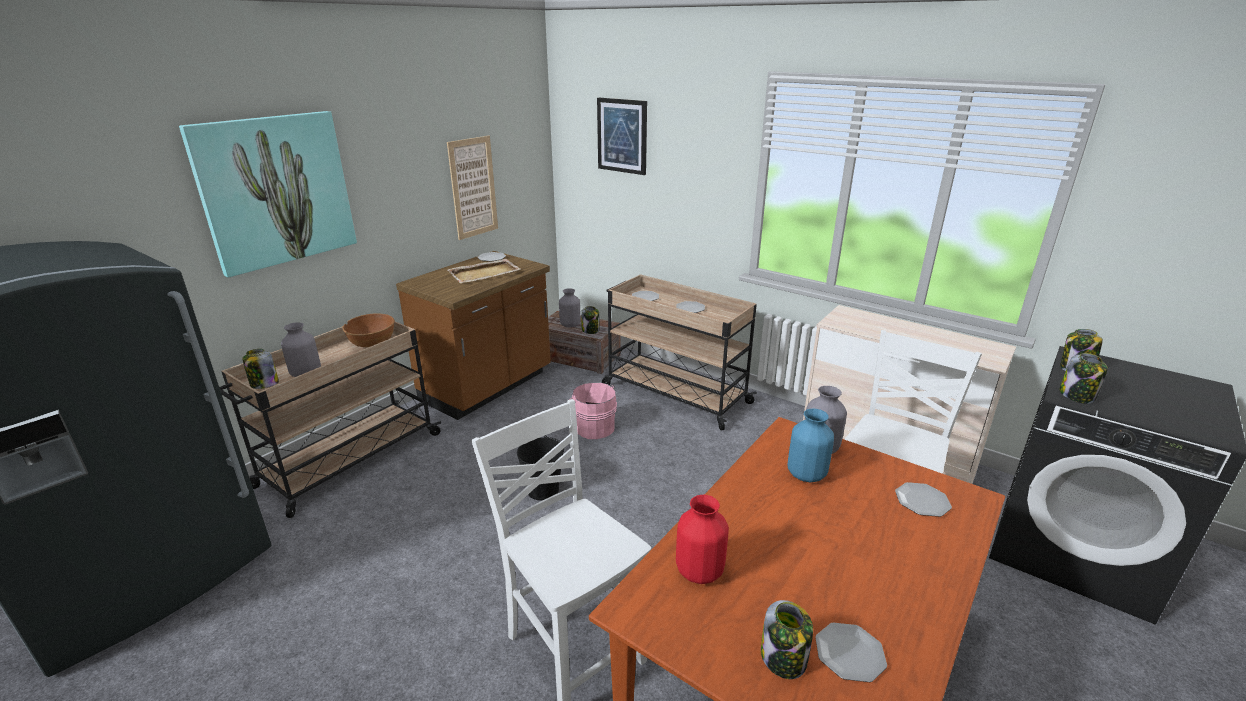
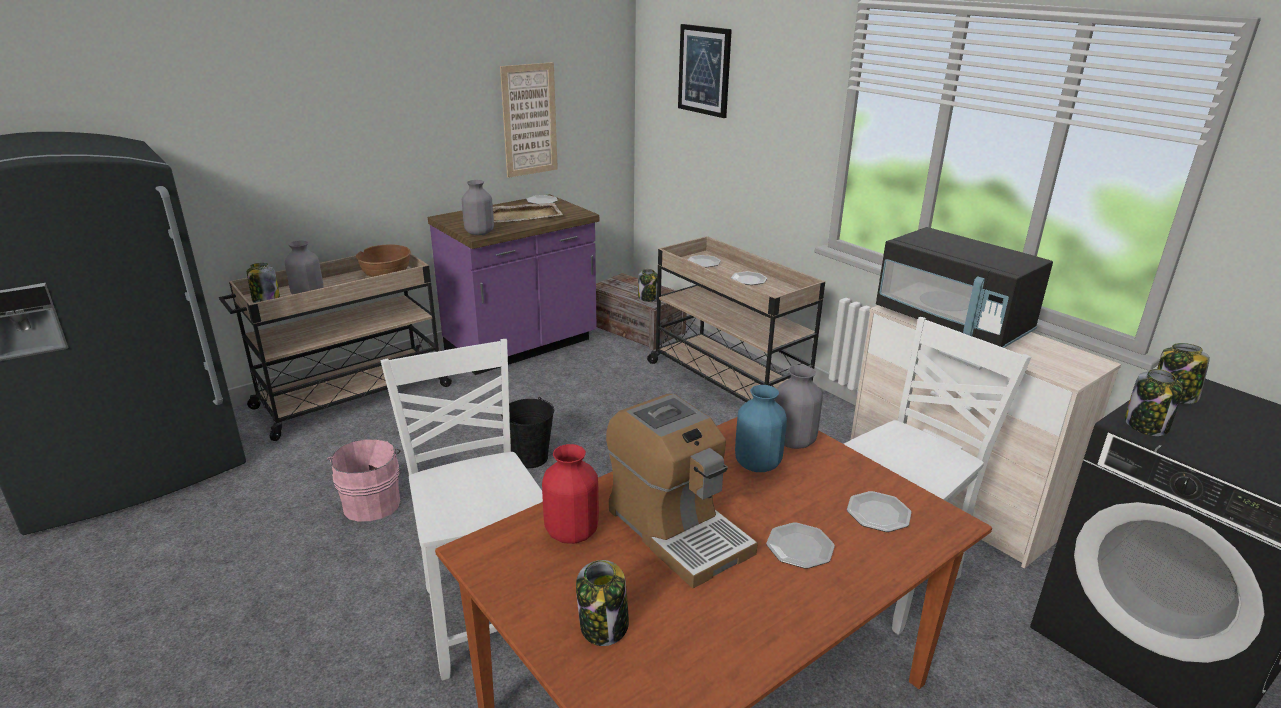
camera: 15 degrees right, 0 degrees up
(276, 191) = (302, 103): picture -> none
(488, 388) = (522, 347): brown counter -> purple counter
(570, 325) = (628, 289): grey vase -> grey vase (479, 233)
(594, 427) = (617, 404): pink bucket -> pink bucket (372, 502)
(783, 549) = (677, 530): none -> coffee machine
(849, 653) = (678, 637): plate -> plate (799, 547)
(883, 329) = (952, 323): none -> black microwave

